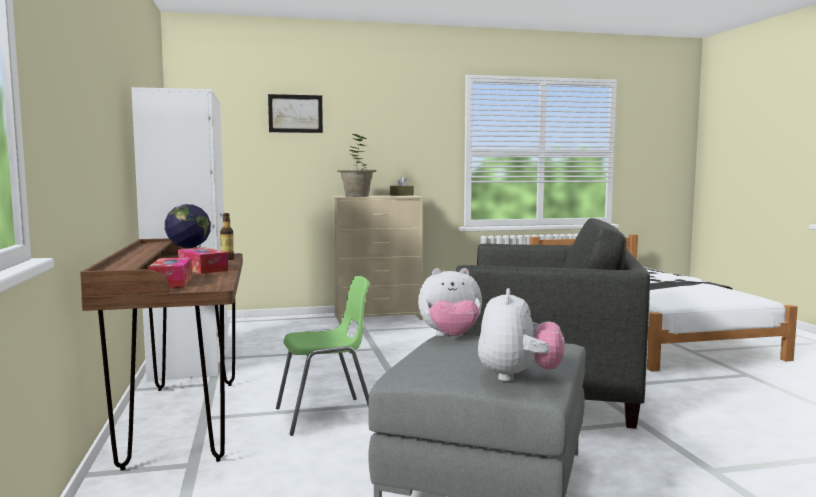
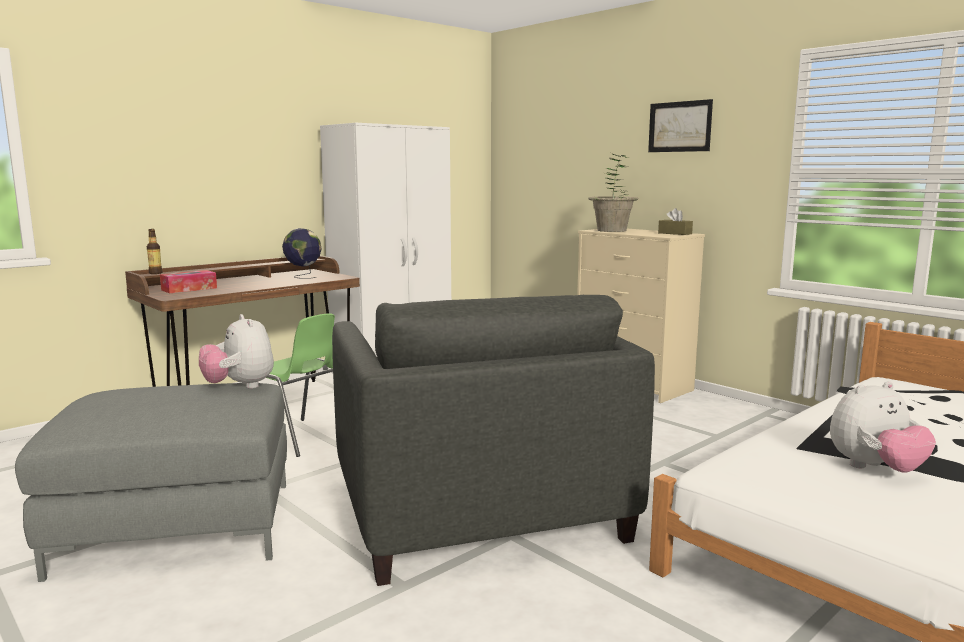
camera: 60 degrees right, 5 degrees up
(203, 269) = (257, 284): tissue box -> none
(227, 259) = (316, 280): bottle -> bottle (155, 273)
(295, 113) = (588, 128): picture -> picture (679, 126)
(518, 377) = (85, 421): plush toy -> plush toy (875, 469)

